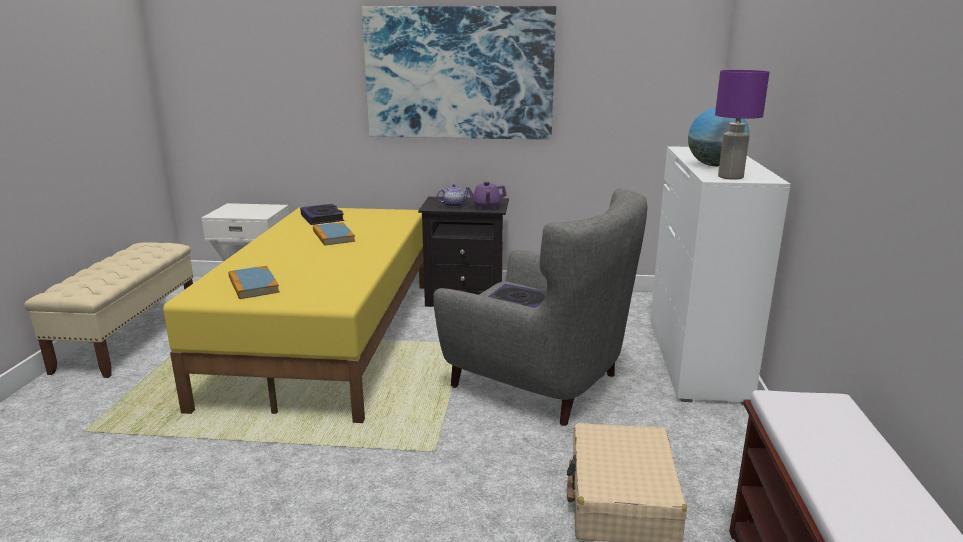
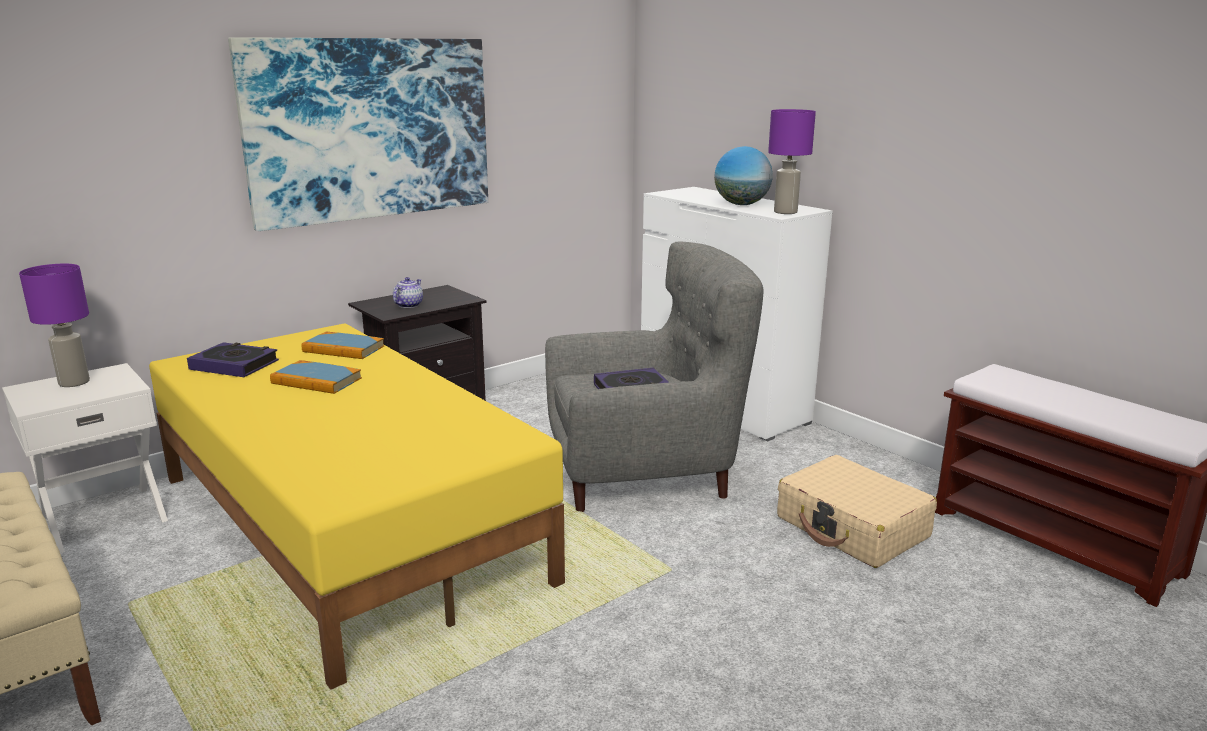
camera: 45 degrees left, 0 degrees up
(250, 208) = (74, 383): none -> purple table lamp
(253, 285) = (374, 461): book -> book (343, 349)
(486, 207) = (450, 299): purple teapot -> none

